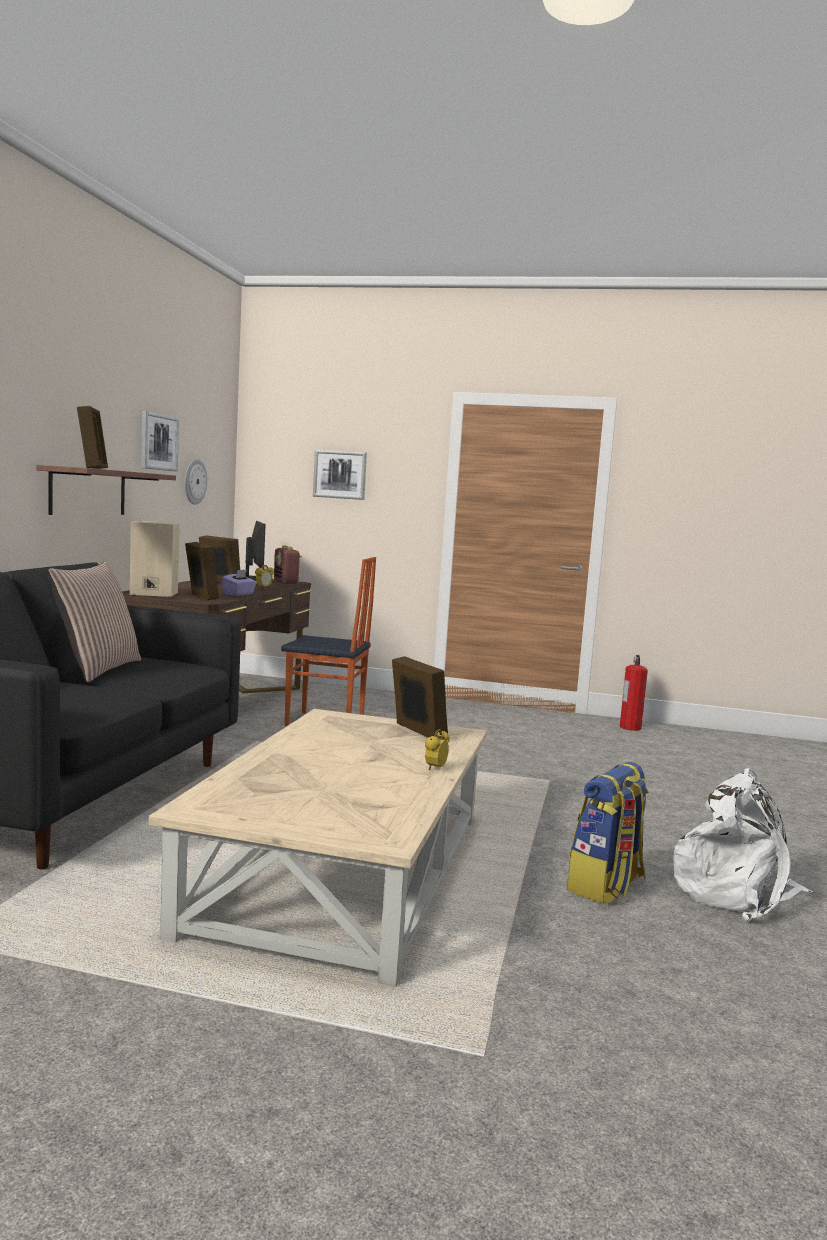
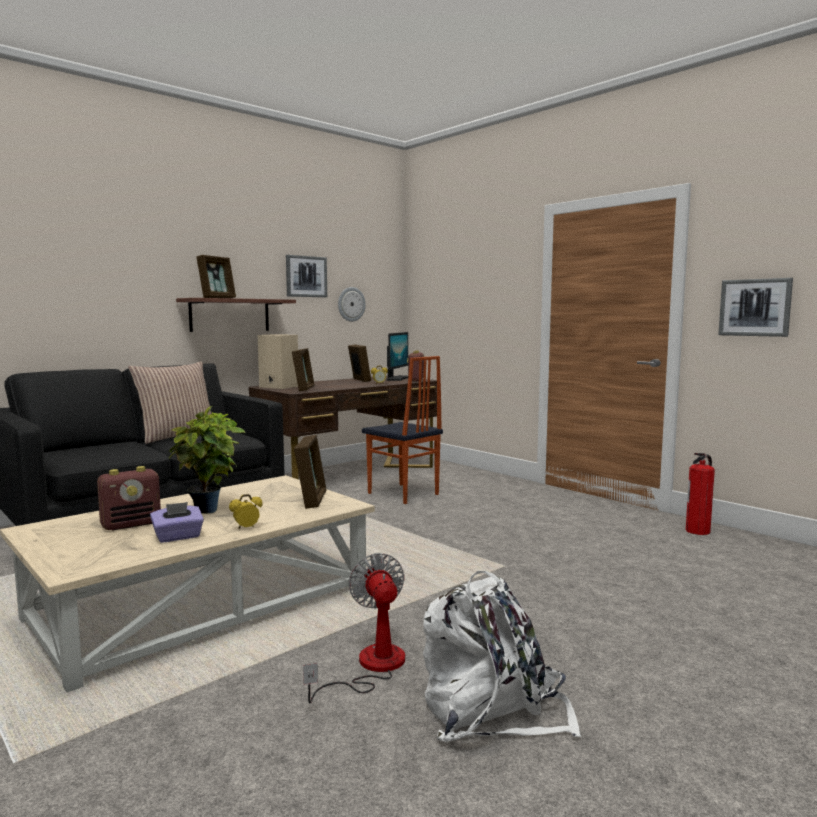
camera: 35 degrees right, 0 degrees up
(239, 594) = (340, 387): purple tissue box -> purple tissue box (178, 537)
(304, 783) = (131, 524): none -> radio
(340, 474) = (467, 290): picture -> picture (755, 307)
(350, 758) = (209, 512): none -> potted plant
(606, 886) = (370, 667): backpack -> fan

